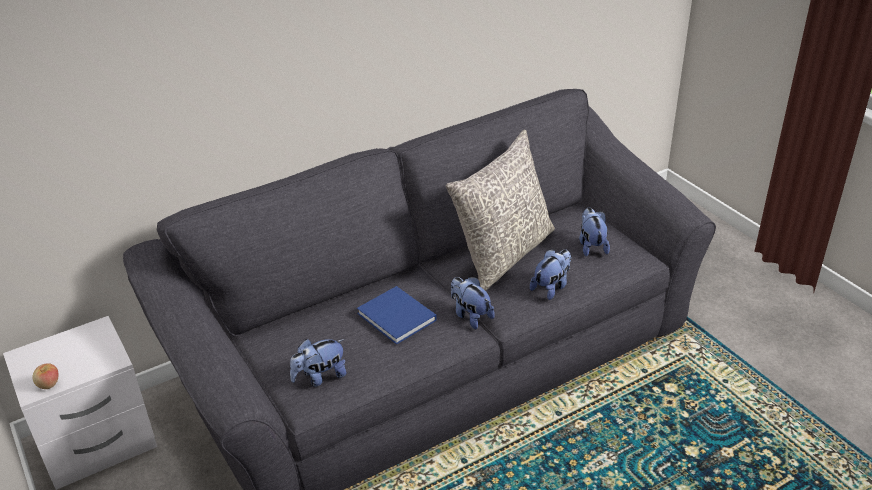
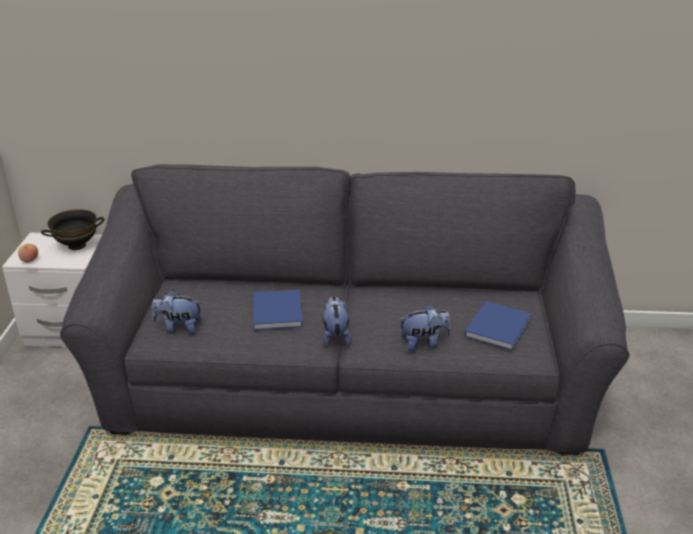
camera: 35 degrees right, 5 degrees down
(87, 343) = (77, 246): none -> black bowl
(503, 254) = (415, 303): grey pillow -> none
(591, 246) = (499, 326): plush toy -> blue book

